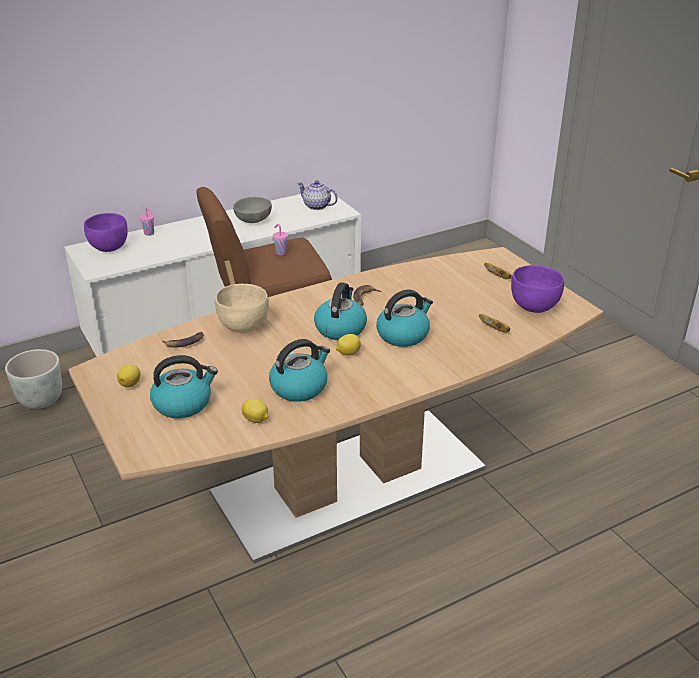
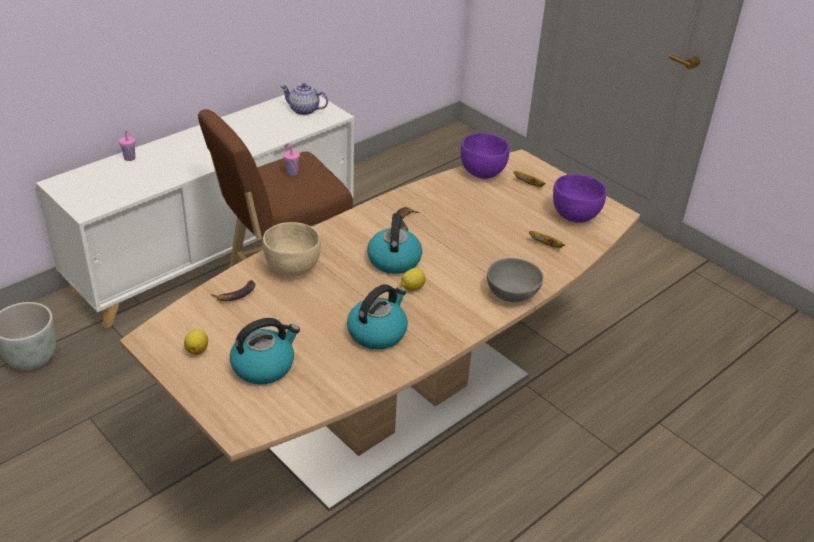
camera: 15 degrees left, 5 degrees up
(109, 248) = (90, 180): purple bowl -> purple bowl (482, 173)
(253, 221) = (242, 134): grey bowl -> grey bowl (513, 295)
(256, 420) = (347, 375): lemon -> none
(403, 334) = (459, 260): kettle -> none

